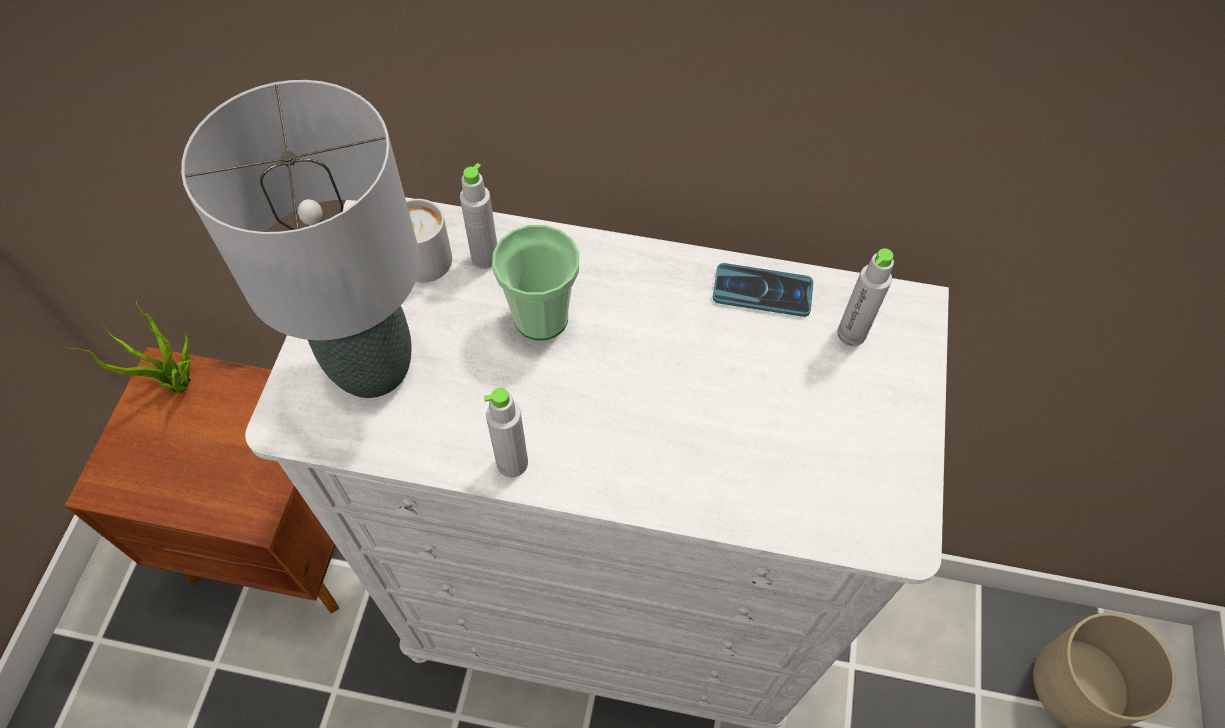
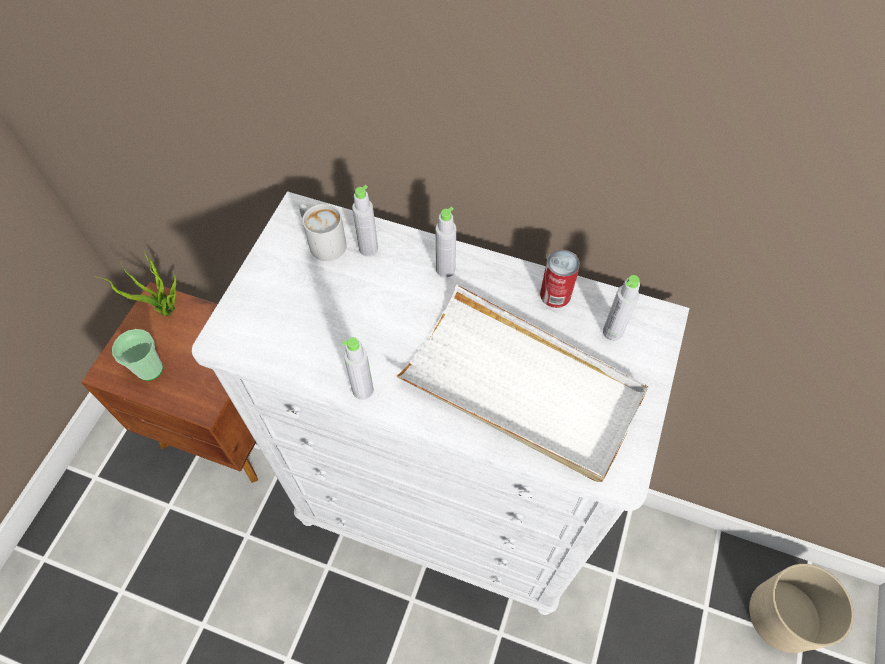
camera: 10 degrees right, 0 degrees up
(371, 368) = (280, 314): grey table lamp -> none
(541, 317) = (399, 294): cup -> cup (150, 369)
(601, 274) = (445, 269): none -> grey bottle
(739, 428) = (522, 387): none -> white tray
(762, 291) = (555, 294): phone -> can

